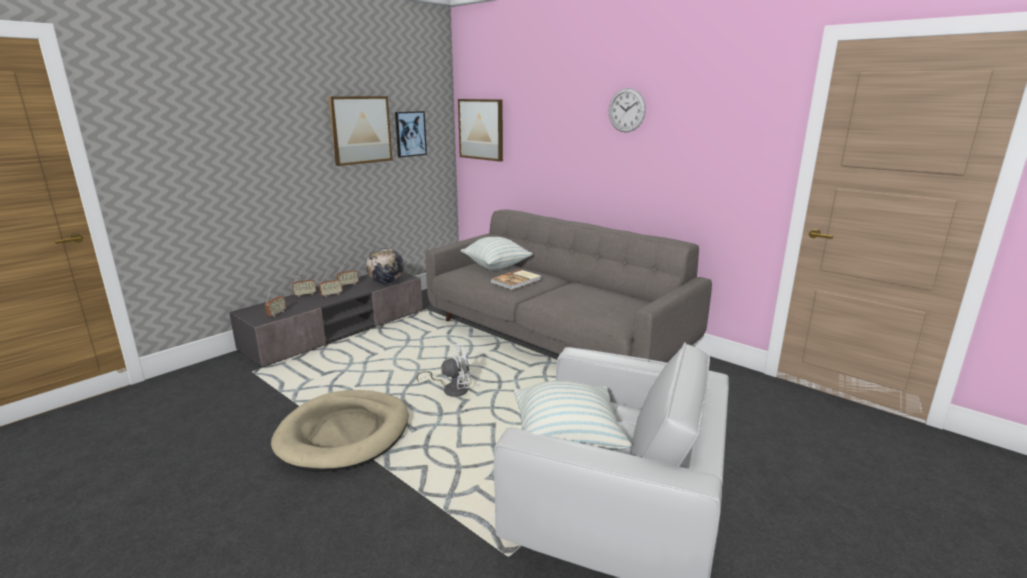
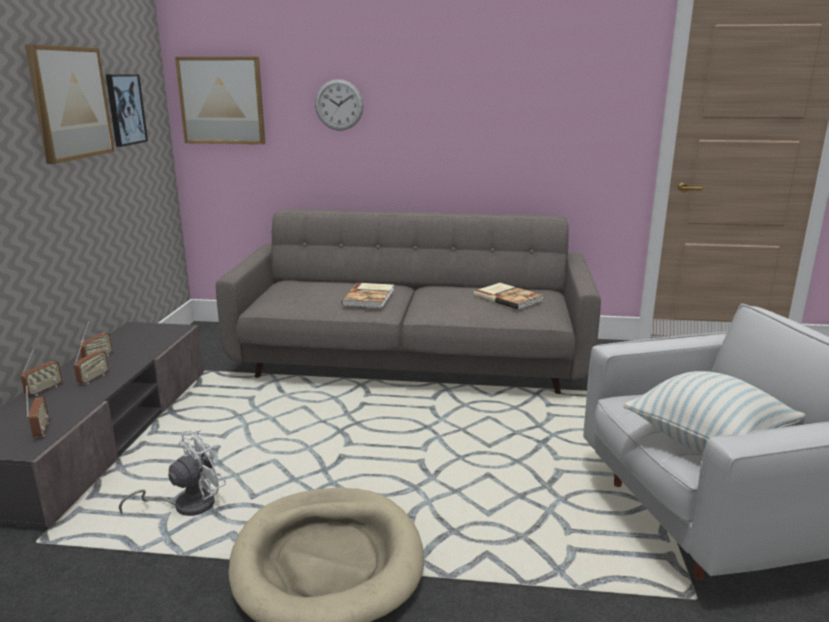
camera: 35 degrees left, 0 degrees up
(386, 283) = (157, 342): globe -> none
(451, 389) = (384, 455): white fan -> white fan (186, 505)
(496, 267) = (313, 287): pillow -> none
(610, 303) = (508, 298): none -> book
(626, 110) = (459, 68): wall clock -> wall clock (339, 105)

